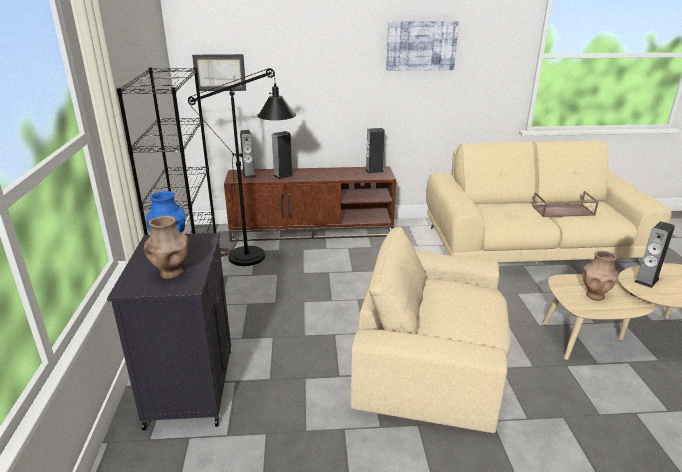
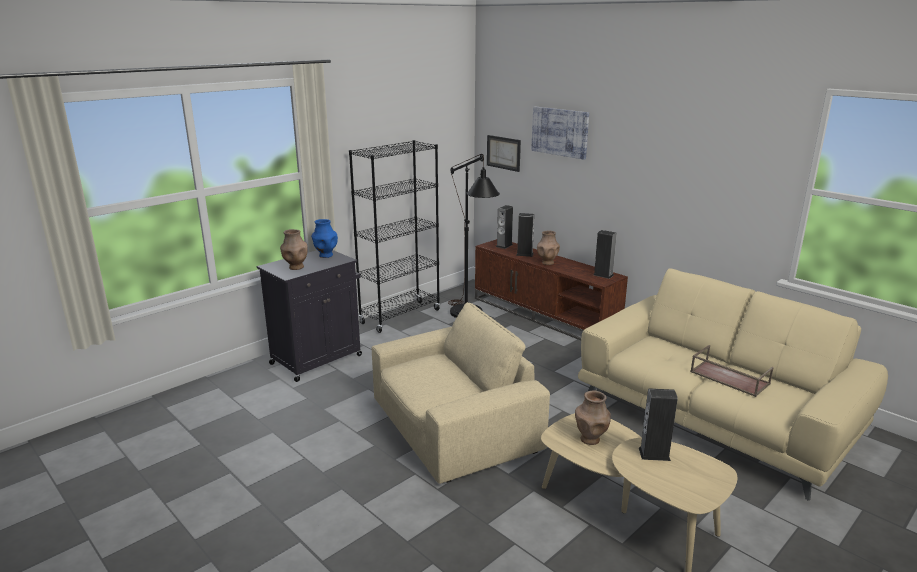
camera: 50 degrees right, 5 degrees down
(317, 176) = (547, 263): none -> brown vase
(421, 45) = (668, 156): picture -> picture (560, 132)
(430, 358) = (453, 425): beige armchair -> beige armchair turned 90 degrees clockwise

